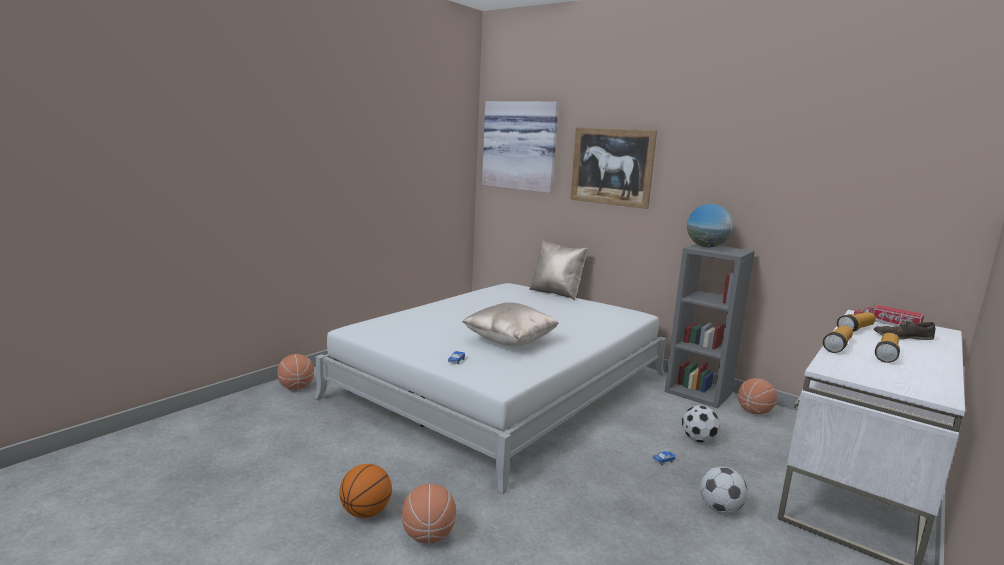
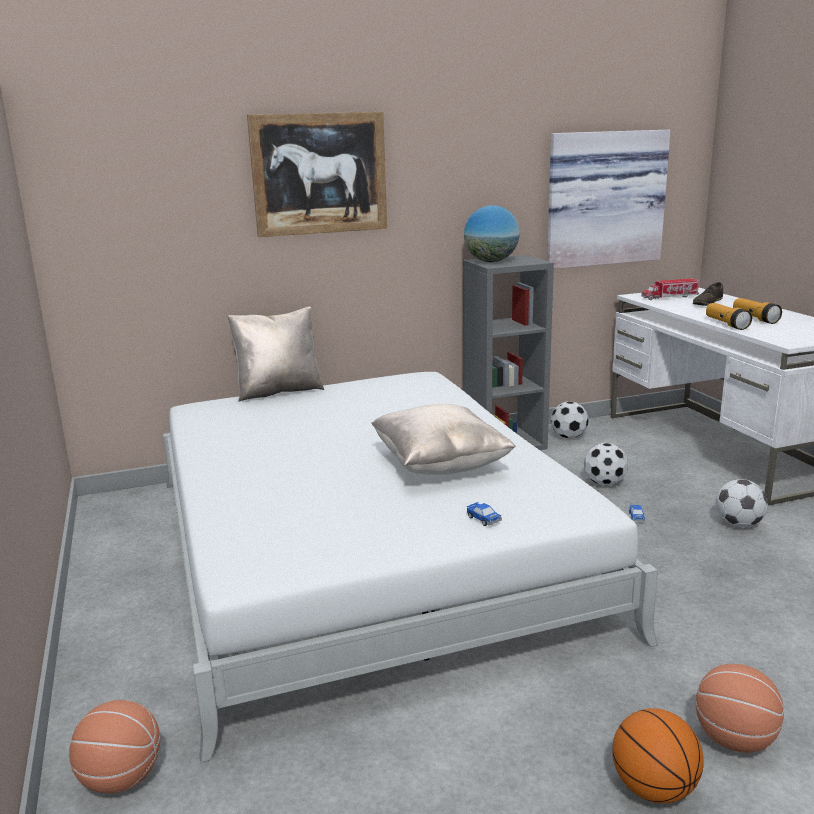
camera: 55 degrees left, 5 degrees up
(521, 146) = (132, 156): picture -> picture (604, 198)
(754, 412) = (569, 436): basketball -> football
(855, 329) = (680, 308): flashlight -> none

